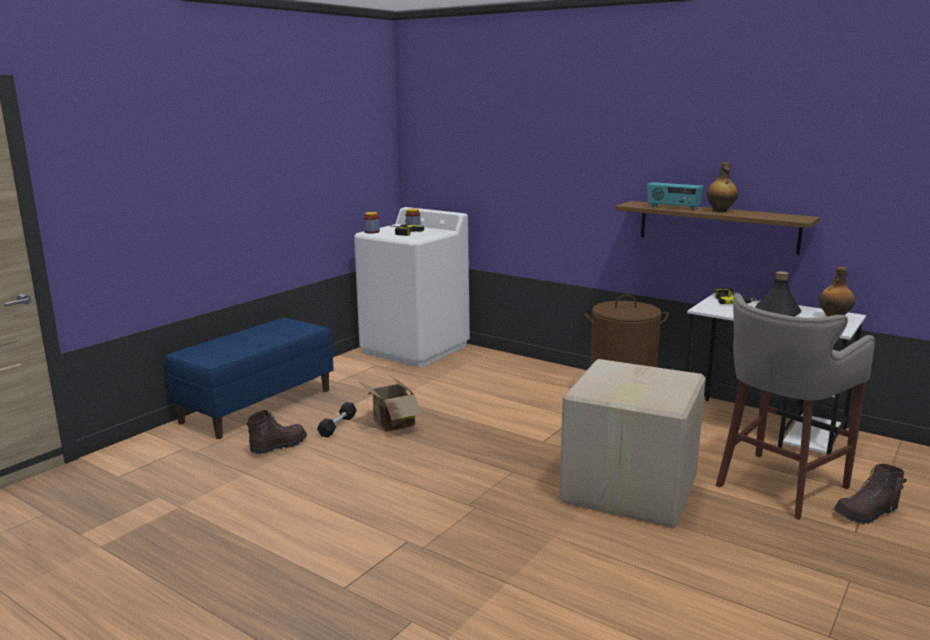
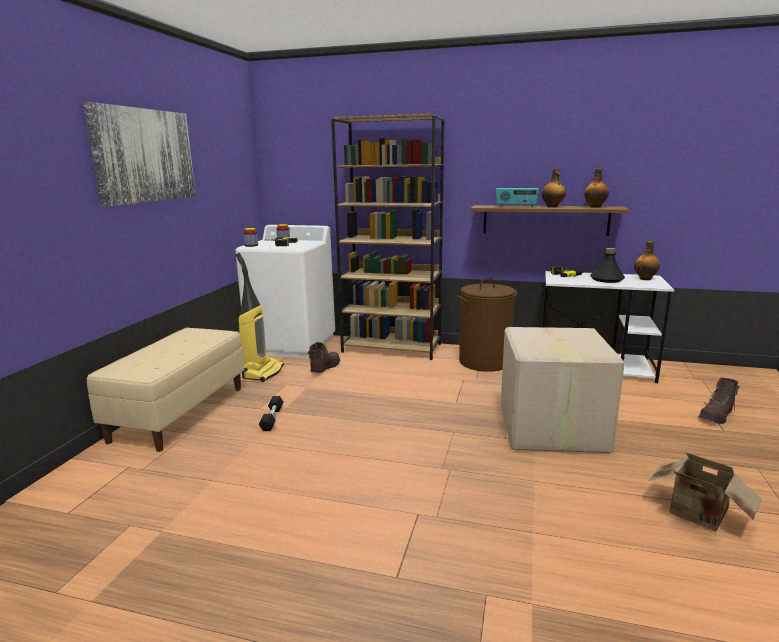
camera: 20 degrees left, 0 degrees up
(249, 138) = (145, 155): none -> picture
(257, 405) = (179, 413): blue bench -> beige bench
(278, 446) = (227, 447): brown boot -> brown boot (324, 368)
(362, 376) = (263, 372): none -> vacuum cleaner
(391, 425) = (320, 410): cardboard box -> cardboard box (698, 516)
(524, 368) = (392, 348): none -> brown bookcase
(776, 215) = (595, 207): none -> bottle
(777, 486) = (645, 407): grey stool -> none

